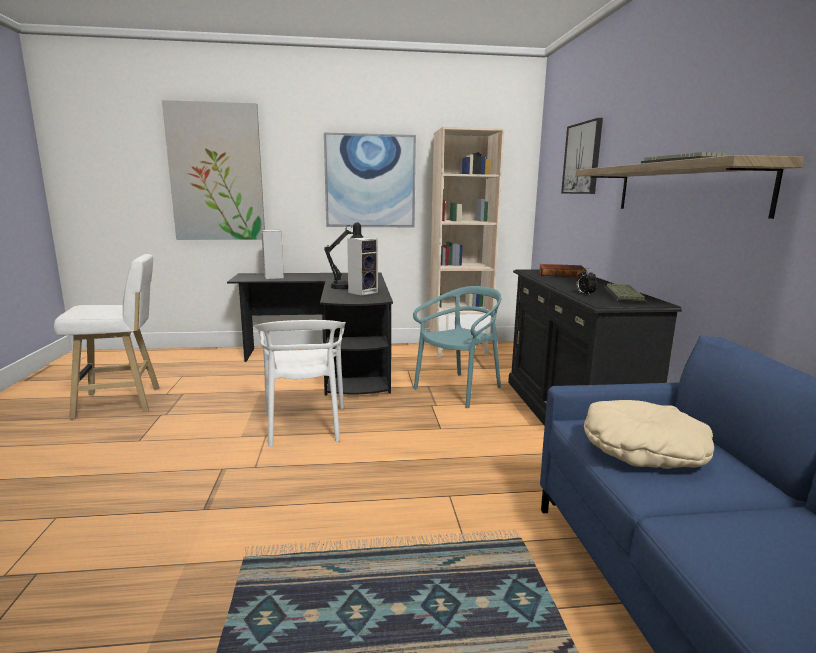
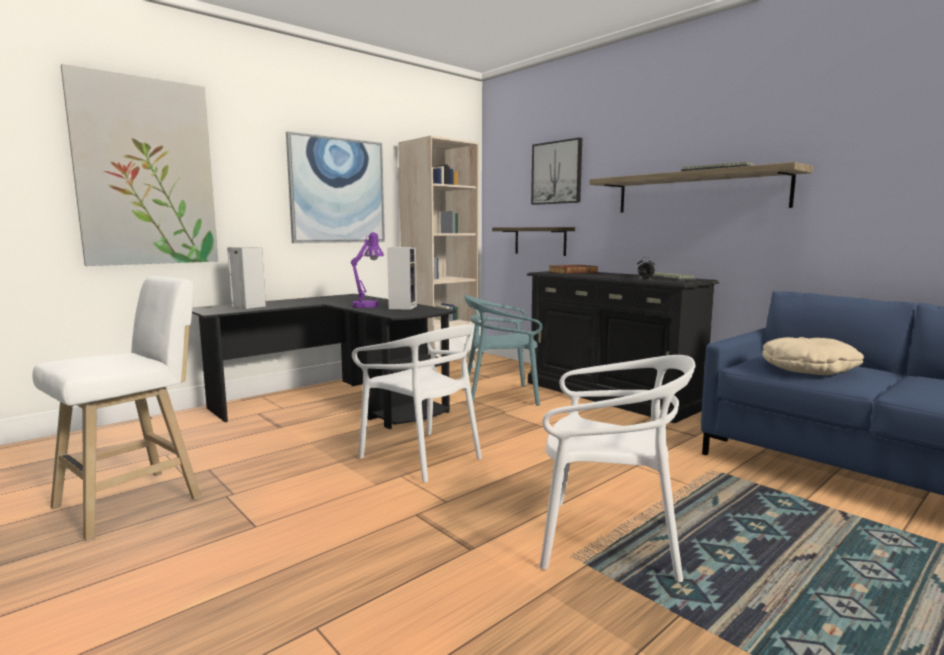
camera: 35 degrees left, 5 degrees down
(294, 550) = (608, 541): none -> white chair
(347, 286) = (368, 305): black table lamp -> purple table lamp
(459, 389) = (501, 396): turquoise chair -> turquoise chair turned 105 degrees counterclockwise
(566, 234) = (540, 241): none -> shelf

